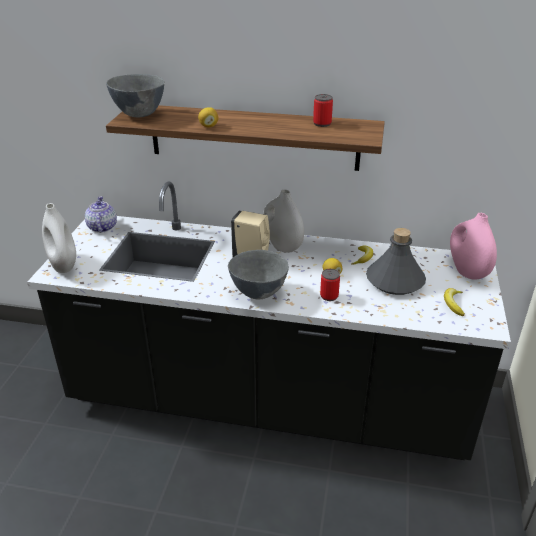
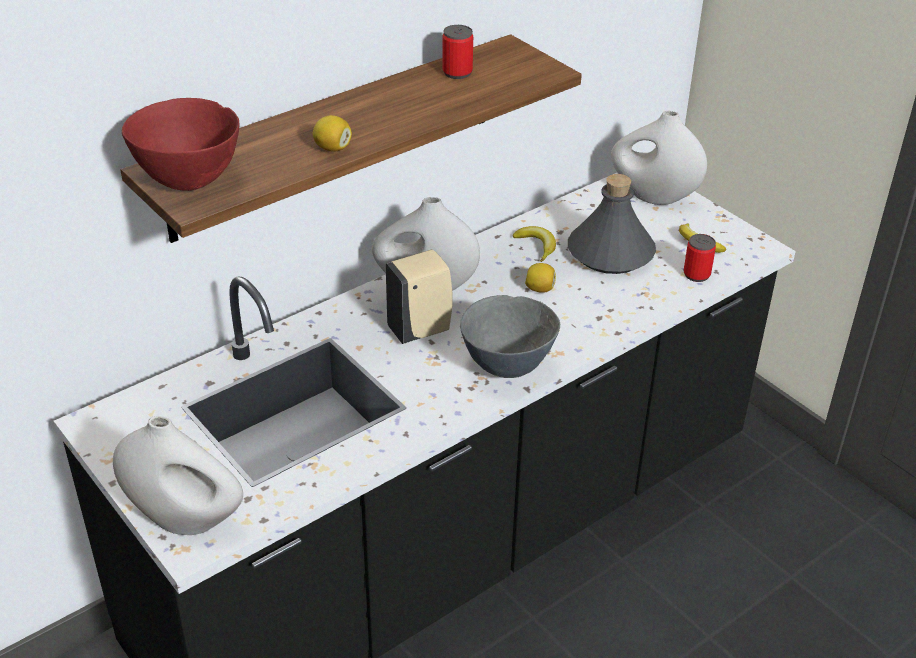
camera: 50 degrees left, 5 degrees up
(102, 227) = (125, 428): teapot -> none
(140, 115) = (189, 180): grey bowl -> red bowl
(329, 296) = (580, 316): can -> can (696, 274)
(467, 271) = (653, 197): pink vase -> white vase

